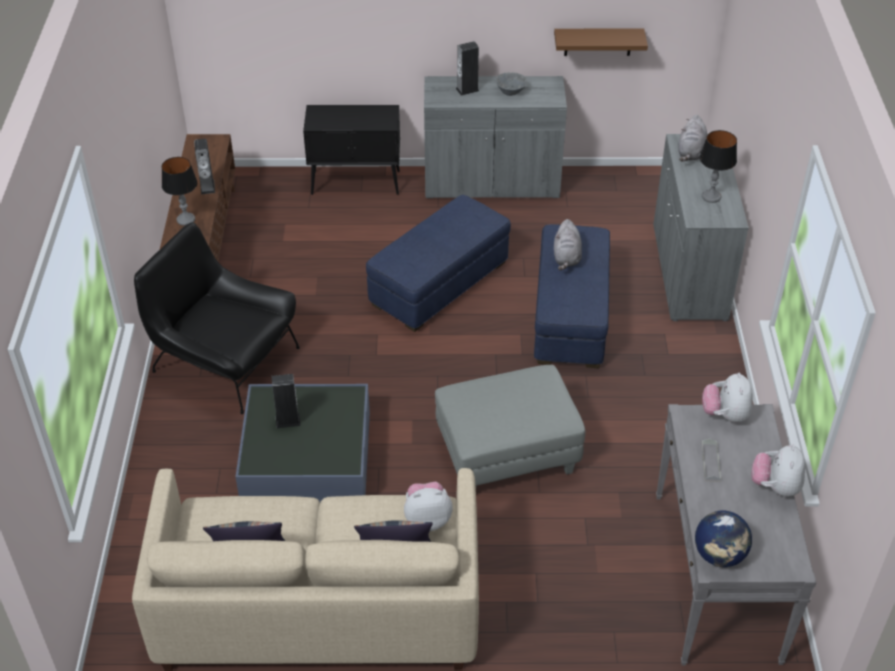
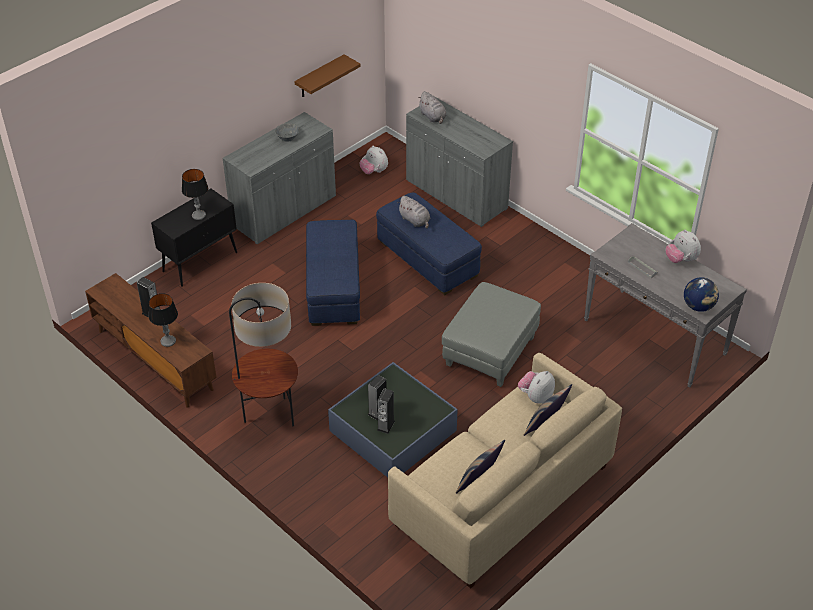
camera: 45 degrees left, 0 degrees up
(224, 361) = (270, 416): black armchair -> floor lamp
(467, 89) = (260, 151): speaker -> speaker (385, 425)
(711, 197) = (474, 135): table lamp -> table lamp (199, 215)
(725, 415) = (620, 242): plush toy -> plush toy (374, 171)

